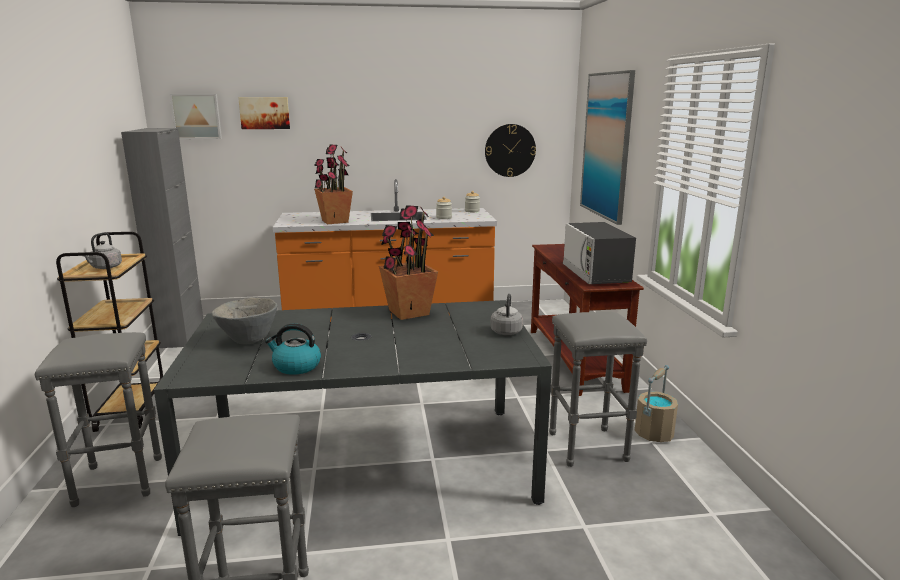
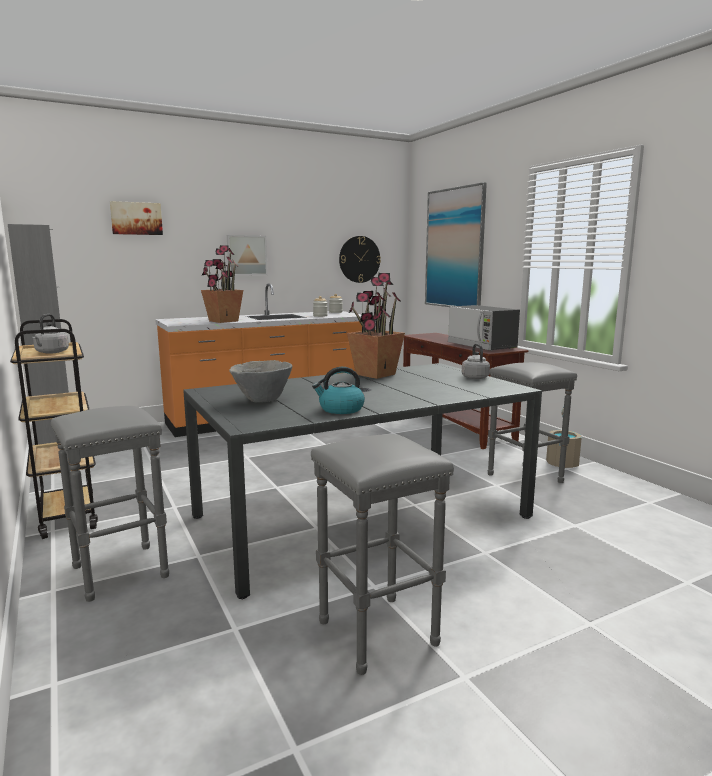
camera: 20 degrees left, 5 degrees down
(196, 116) = (63, 219): picture -> picture (246, 255)

